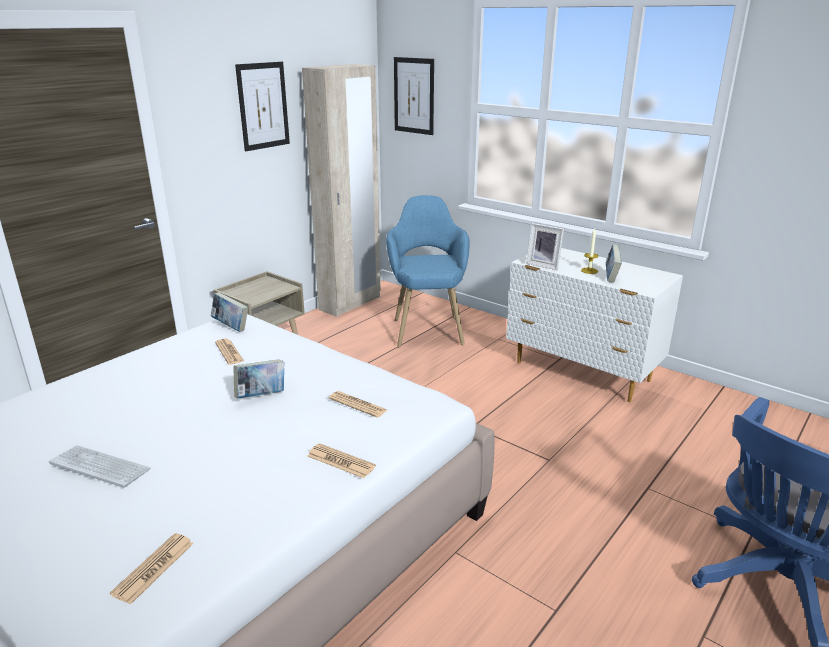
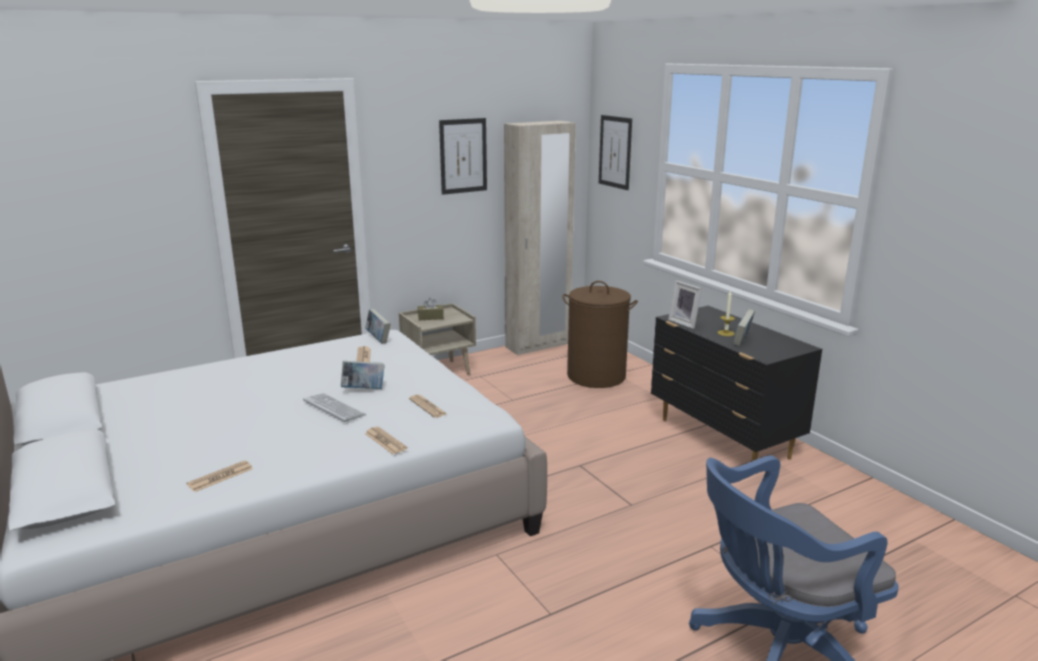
camera: 20 degrees right, 5 degrees down
(100, 467) = (226, 415): keyboard -> keyboard (334, 408)
(251, 290) = (430, 317): none -> brown tissue box
(427, 327) = (596, 376): blue armchair -> brown laundry basket
(582, 372) = (723, 439): white dresser -> black dresser

